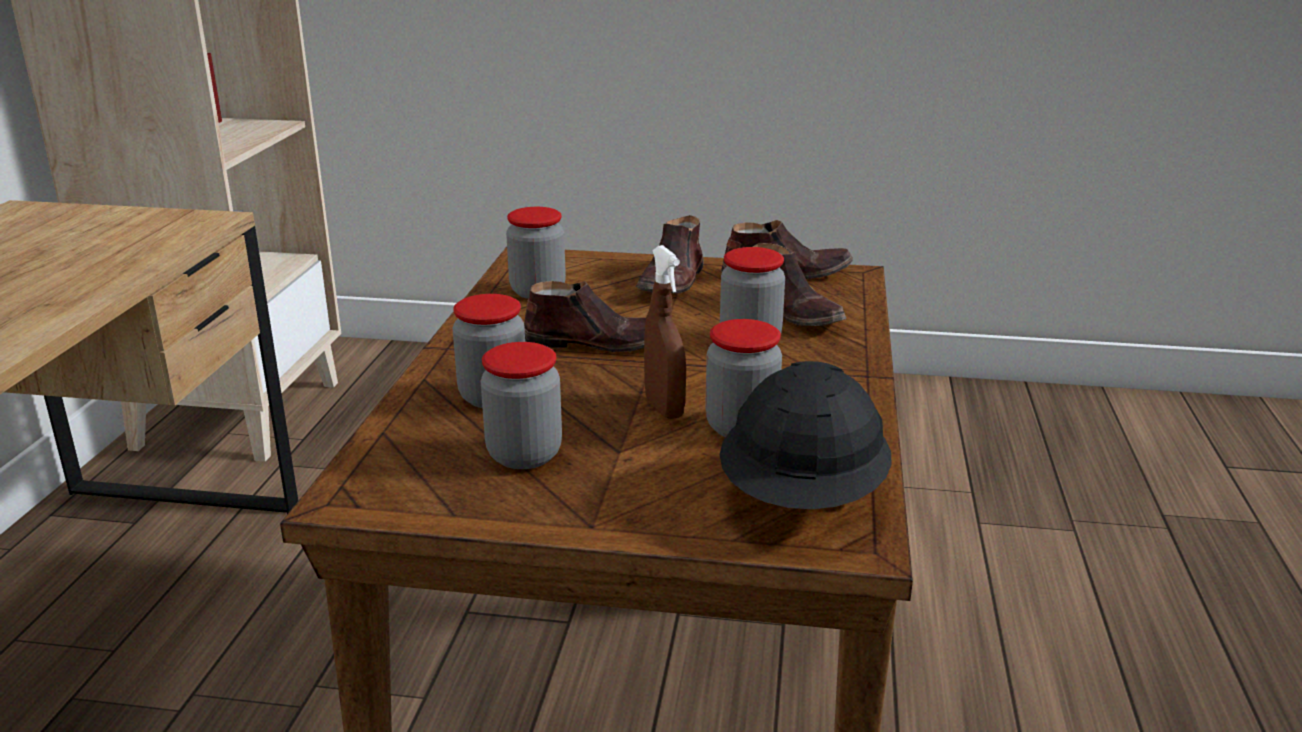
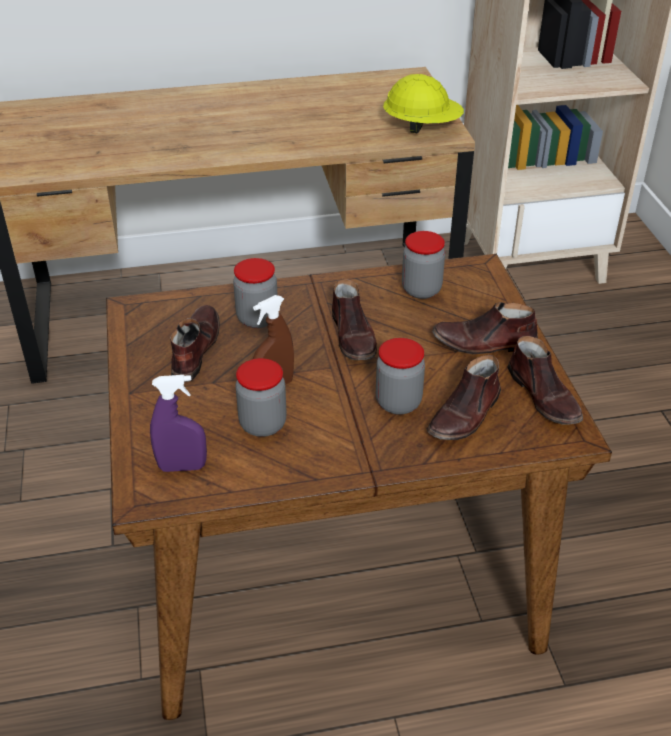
camera: 70 degrees right, 15 degrees up
(166, 228) = (422, 127): none -> yellow hard hat
(524, 455) = (194, 349): jar -> brown shoe
(803, 500) = (182, 467): black hard hat -> purple spray bottle

